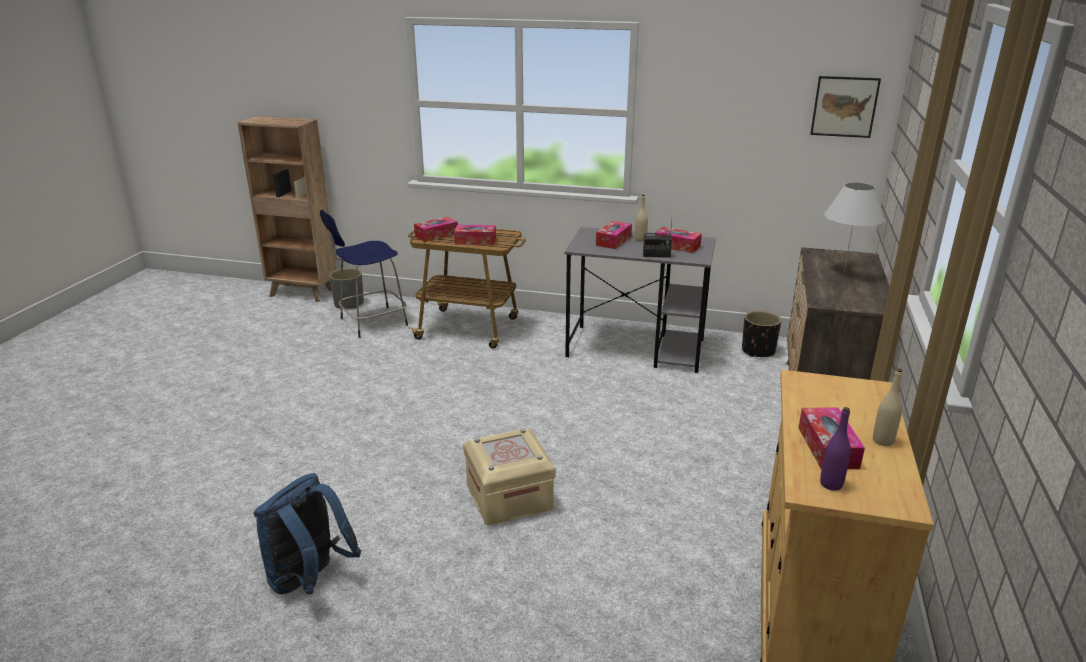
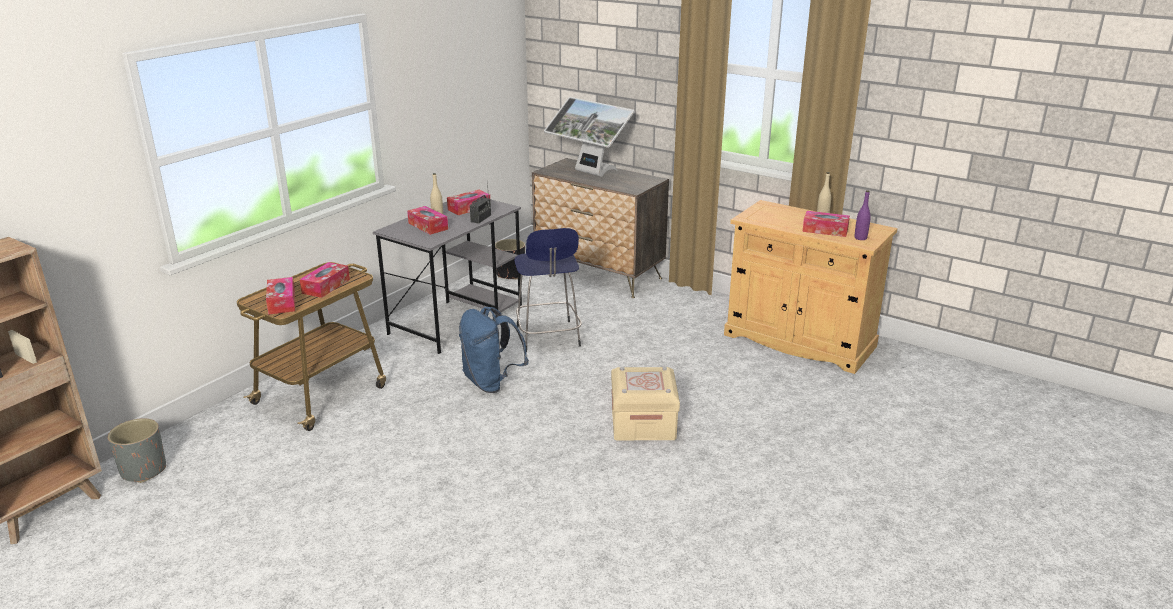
camera: 70 degrees left, 0 degrees up
(309, 581) = (708, 542): blue backpack -> blue backpack (491, 383)
(371, 322) = (225, 458): blue stool -> blue stool (548, 337)
(844, 106) = (501, 56): picture -> none
(844, 272) = (589, 173): white table lamp -> monitor

